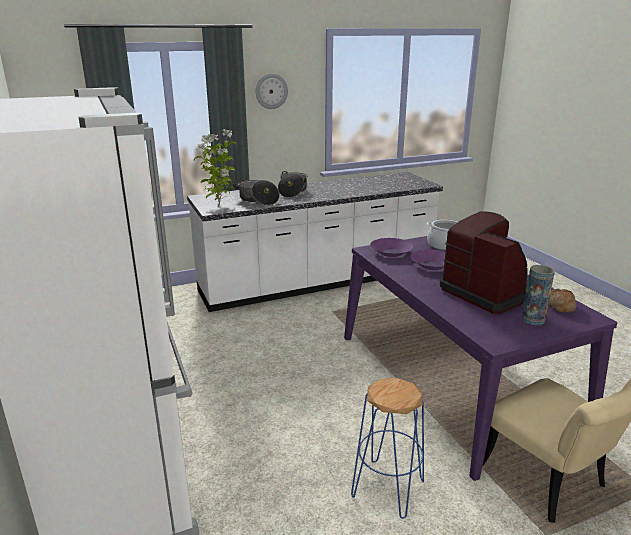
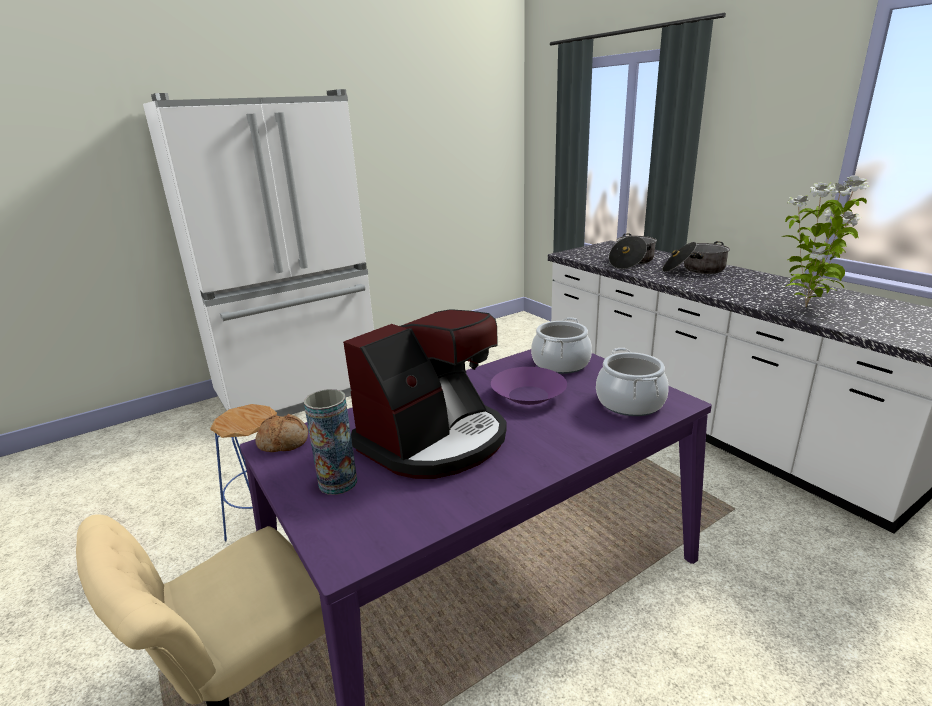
camera: 80 degrees right, 0 degrees up
(219, 204) = (593, 253): potted plant -> potted plant (807, 306)
(271, 91) = (752, 117): wall clock -> none
(391, 252) = (561, 364): purple bowl -> cooking pot
(559, 306) = (392, 518): bread -> bread (284, 441)

